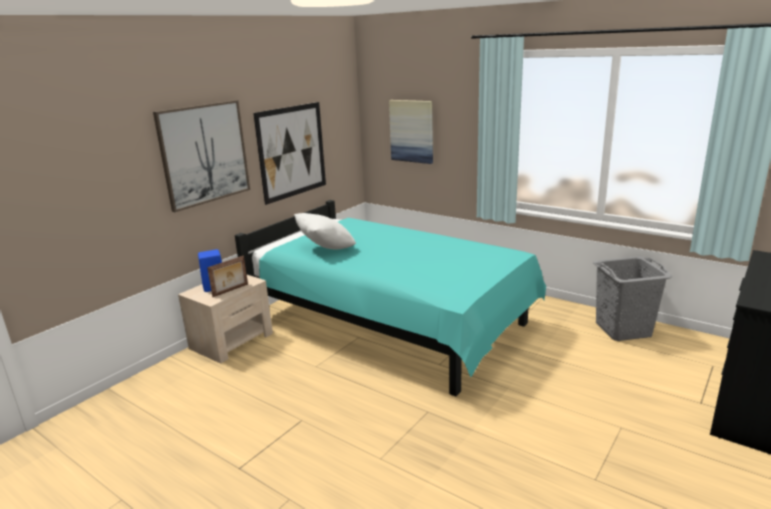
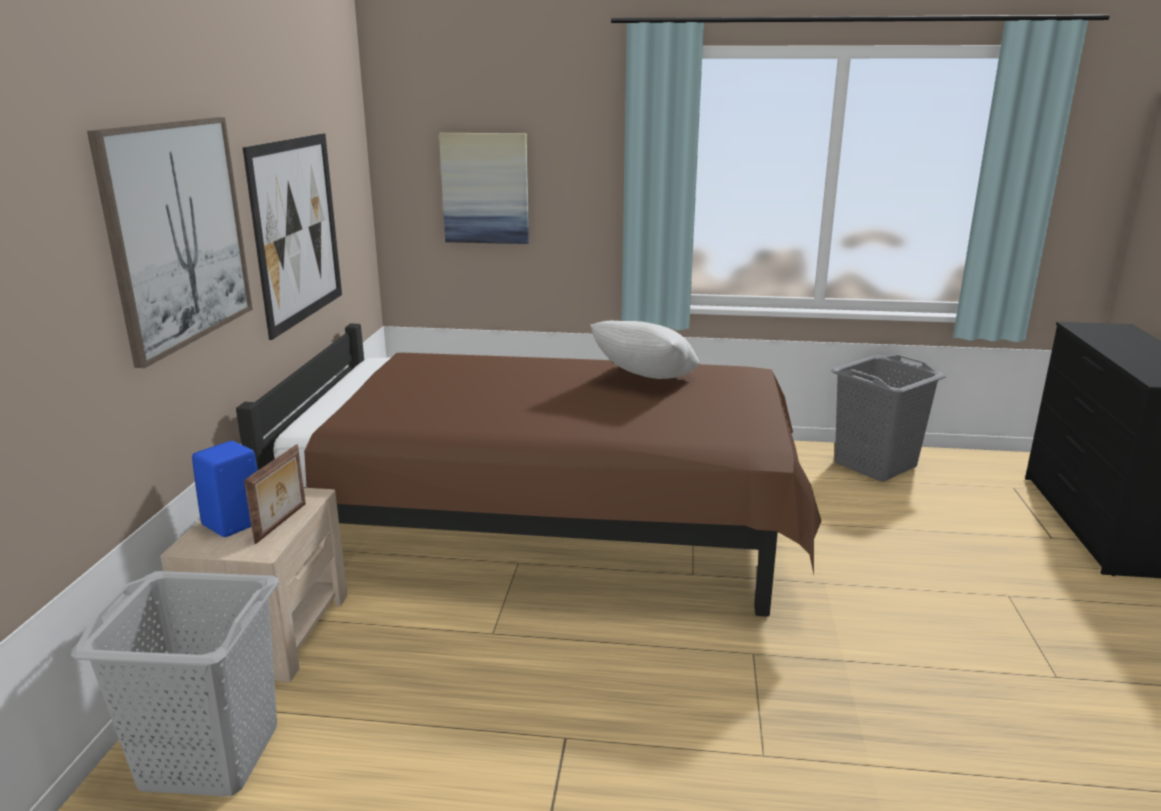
camera: 30 degrees left, 0 degrees up
(170, 383) = (210, 757): none -> grey laundry basket
(326, 249) = (436, 409): white pillow -> white pillow (645, 381)
(391, 323) = (552, 527): turquoise bed -> brown bed

